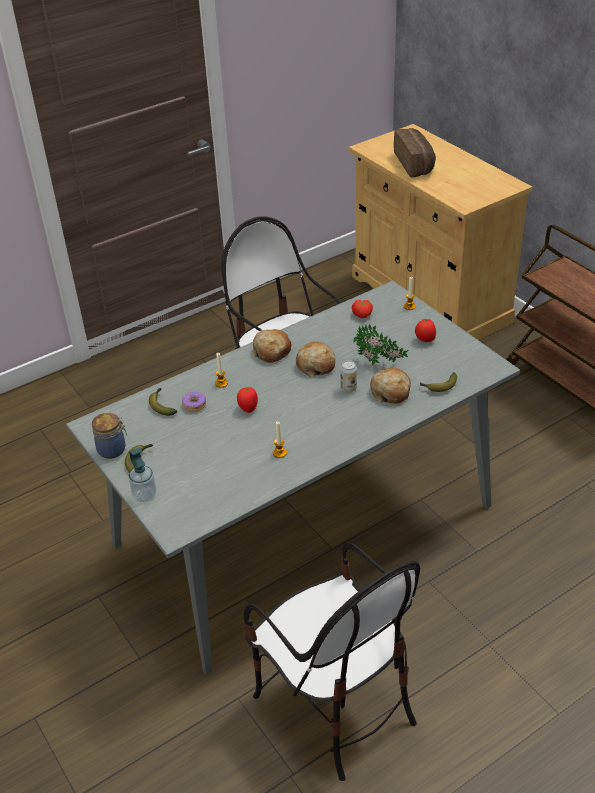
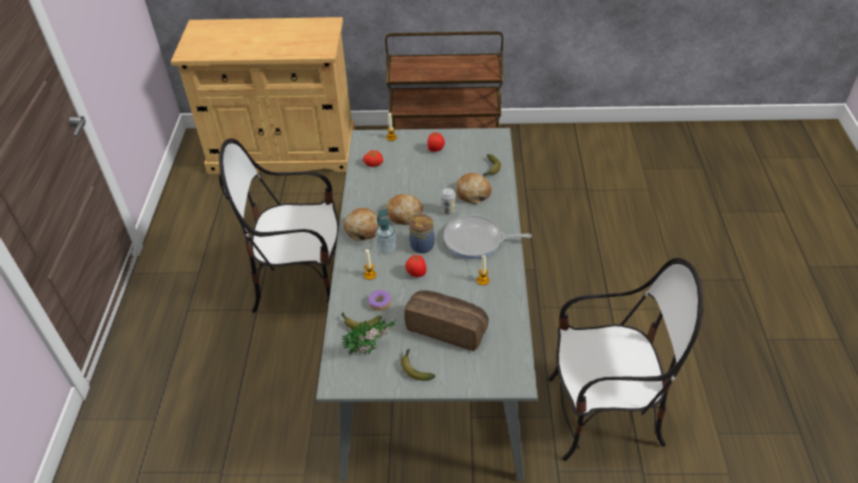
camera: 55 degrees left, 5 degrees up
(113, 449) = (384, 379): jar -> jar (422, 244)
(145, 495) = (459, 382): soap dispenser -> soap dispenser (386, 248)
(327, 424) = (476, 241): none -> frying pan
(379, 364) = (438, 183): potted plant -> potted plant (372, 349)
(415, 164) = (243, 45): bread -> bread (447, 327)

